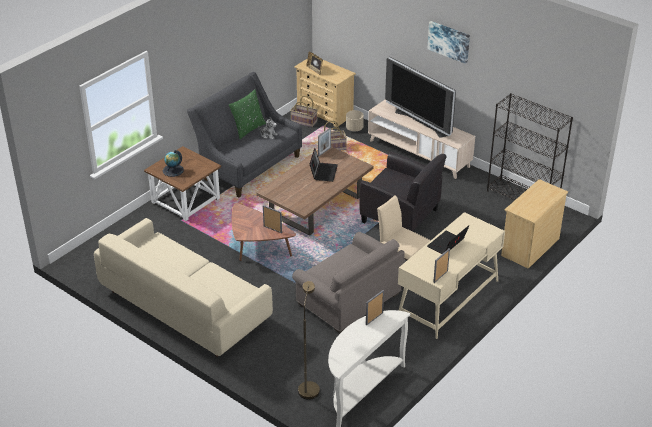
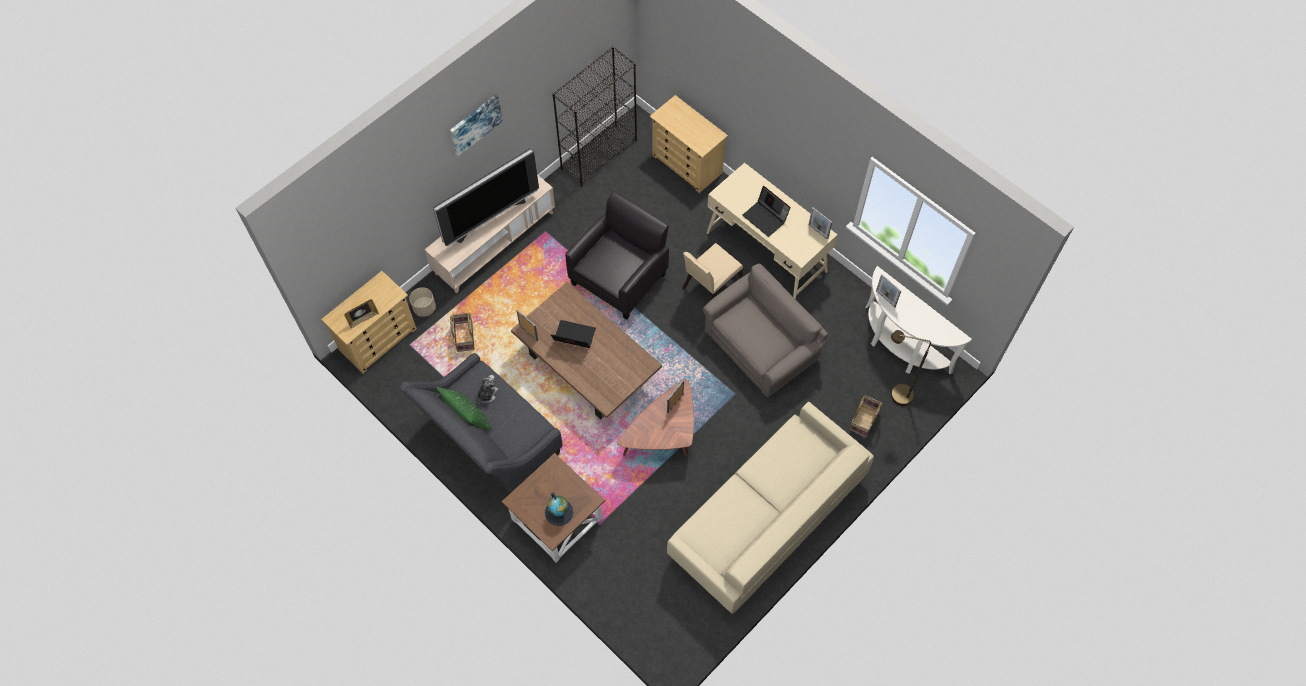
camera: 85 degrees left, 25 degrees up
(303, 122) = (395, 367): basket -> basket (864, 421)

